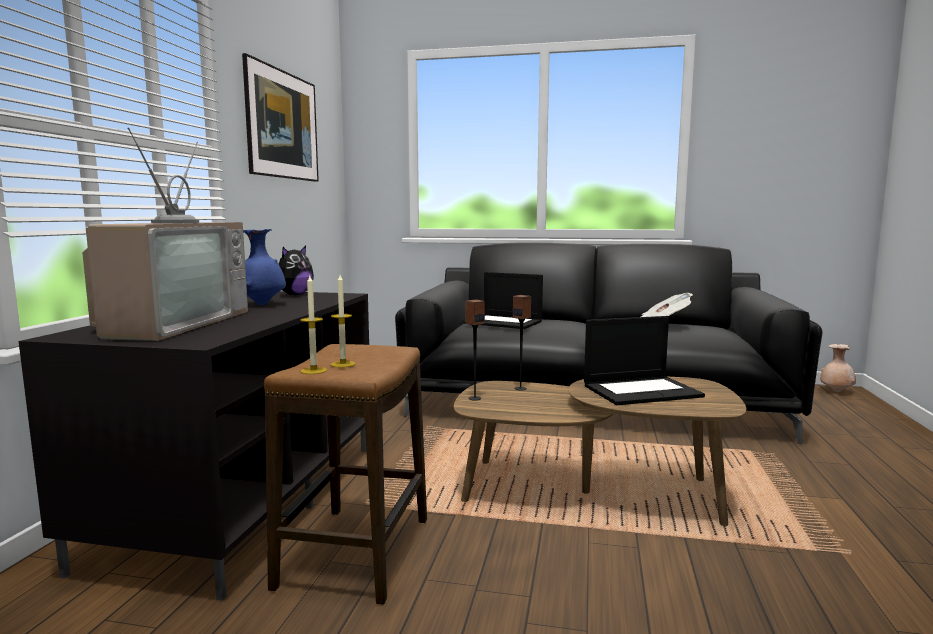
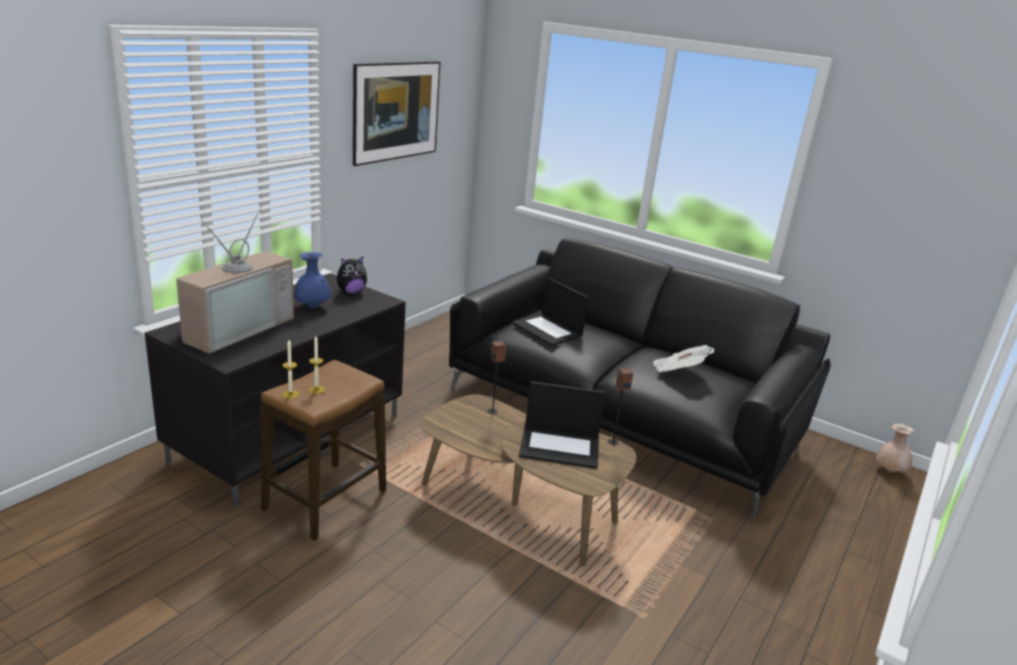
camera: 20 degrees right, 15 degrees up
(474, 398) = (447, 413): speaker -> speaker (613, 442)

